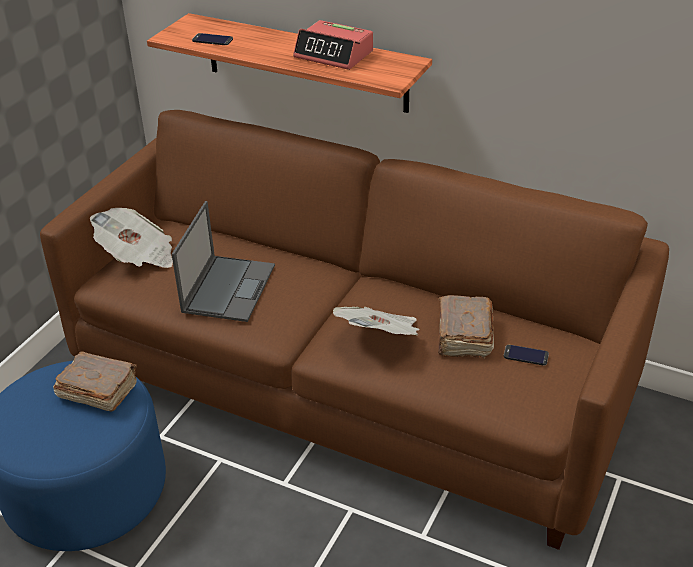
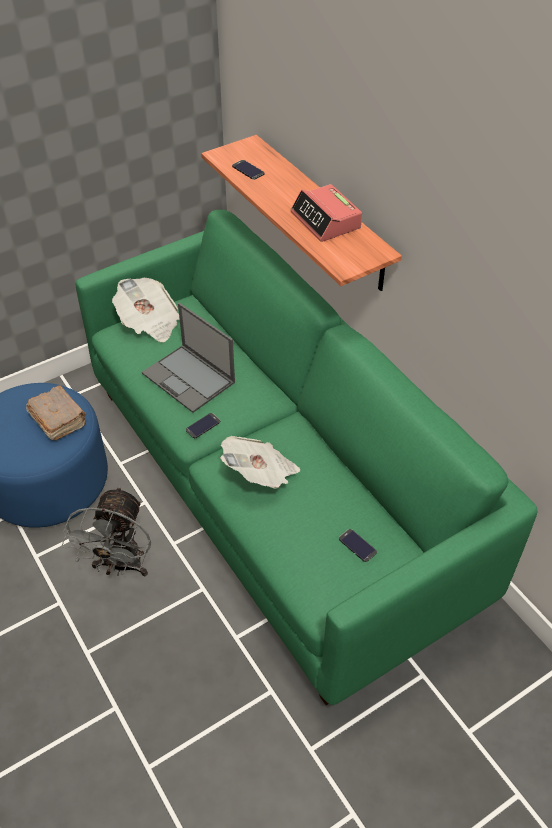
camera: 30 degrees right, 10 degrees up
(229, 287) = (189, 378): laptop -> laptop turned 90 degrees clockwise
(244, 532) = (121, 566): none -> grey fan
(281, 322) = (203, 426): none -> phone
(350, 386) = (277, 489): brown sofa -> green sofa
(463, 337) = (323, 505): brown book -> none

